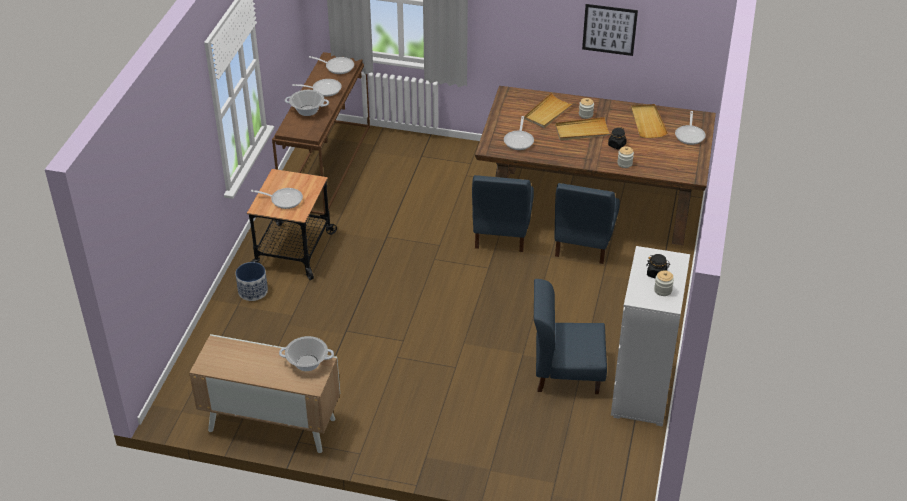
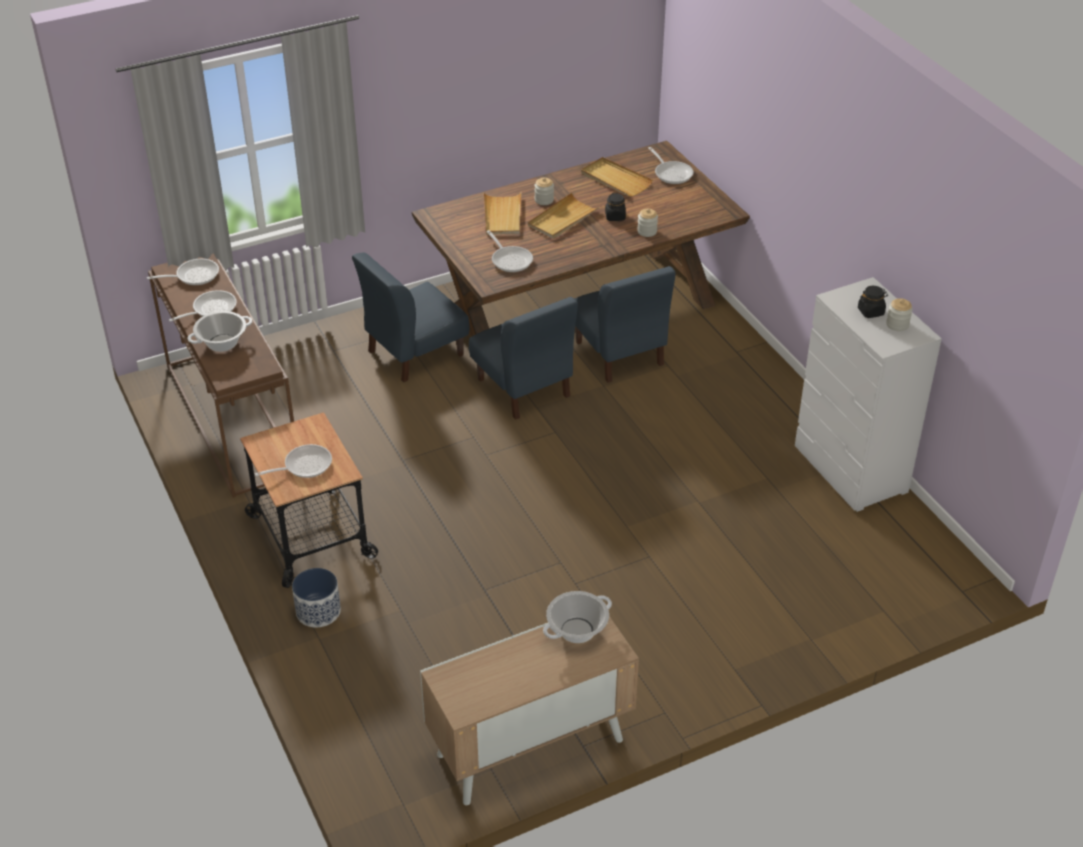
camera: 40 degrees left, 0 degrees up
(566, 372) = (761, 494): blue chair -> blue chair (414, 353)
(609, 29) = (527, 84): picture -> none

